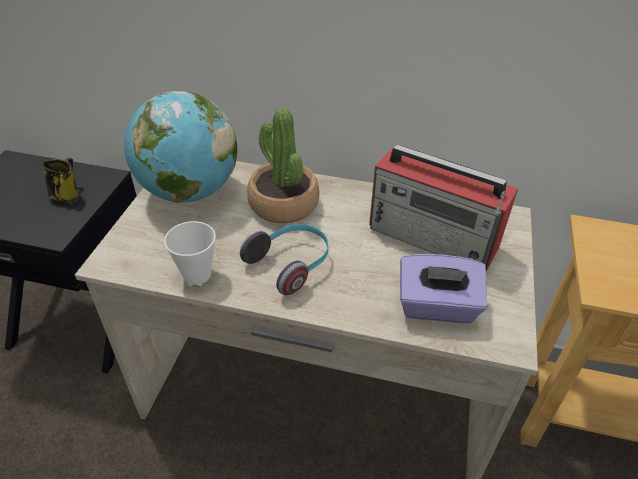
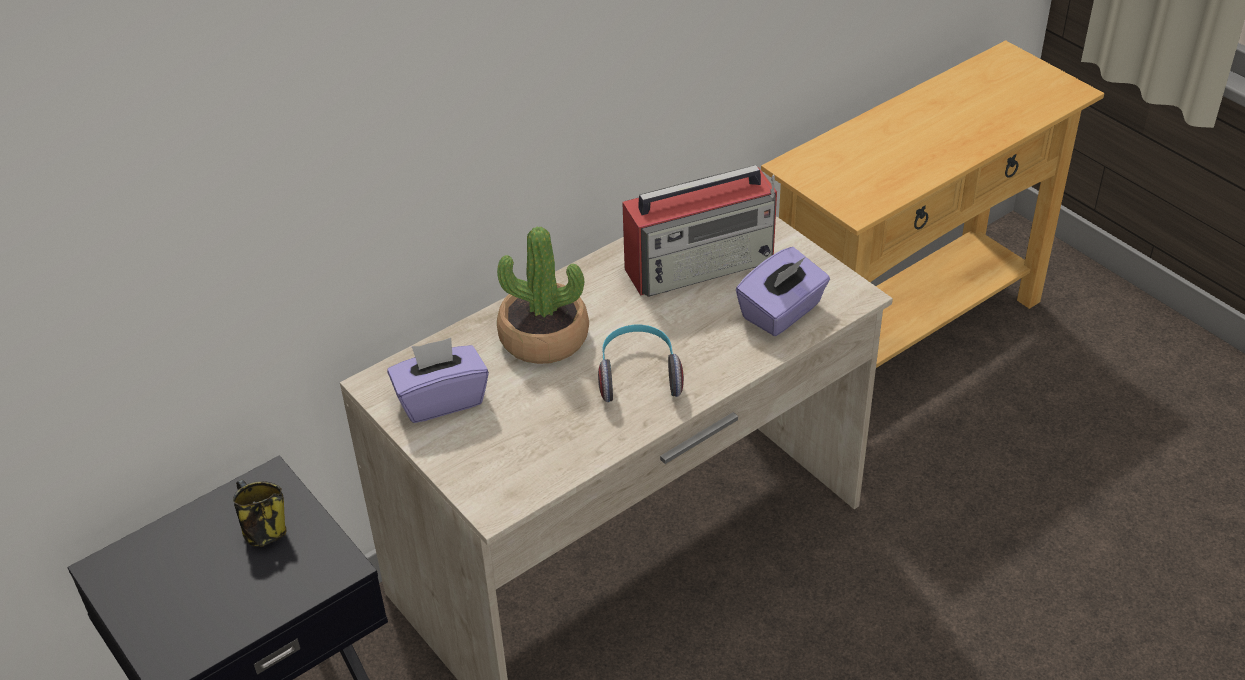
camera: 50 degrees left, 0 degrees up
(189, 192) = (441, 399): globe -> purple tissue box
(197, 274) = (584, 446): cup -> none

